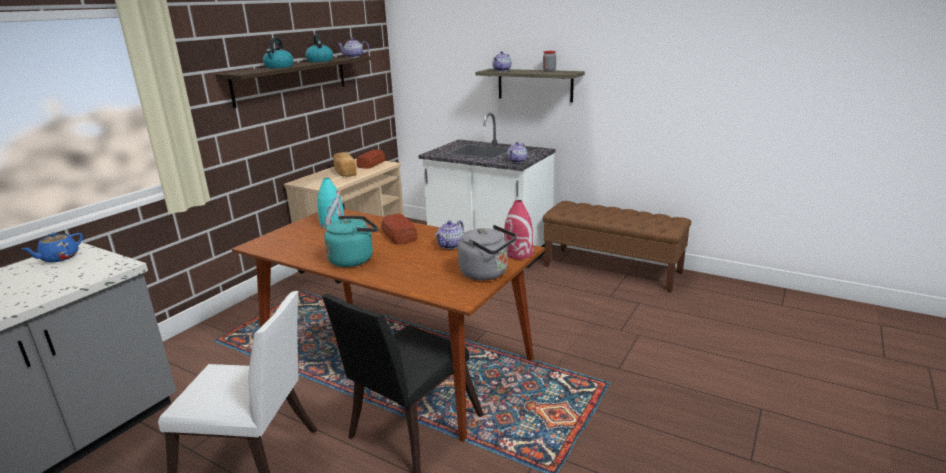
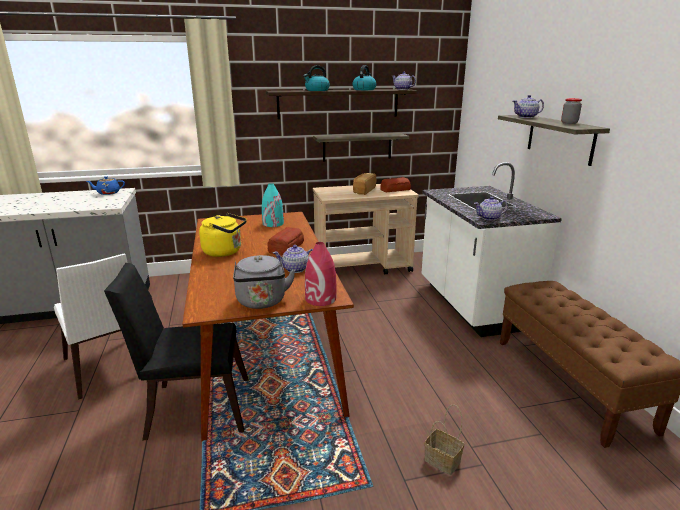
camera: 45 degrees right, 0 degrees up
(316, 126) = (357, 147): none -> shelf
(354, 259) = (225, 252): turquoise kettle -> yellow kettle
(620, 345) = (443, 461): none -> basket

